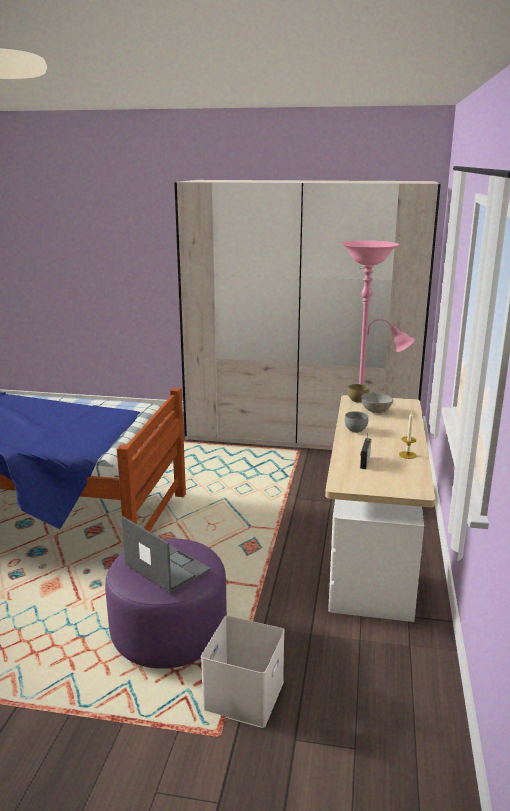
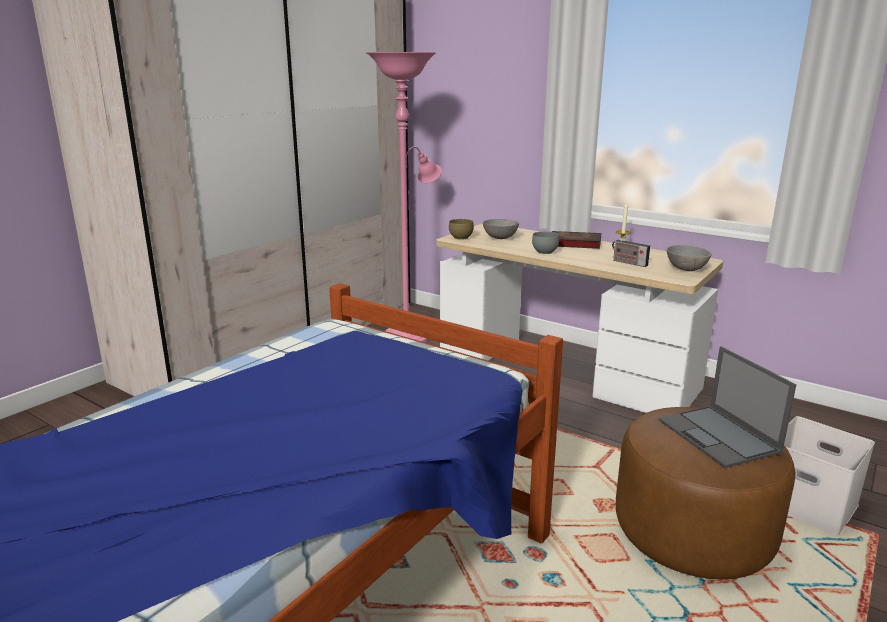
camera: 65 degrees left, 0 degrees up
(166, 567) = (719, 436): laptop -> laptop turned 90 degrees counterclockwise
(169, 634) = (693, 533): purple ottoman -> brown ottoman
(375, 485) = (686, 269): none -> grey bowl
(398, 436) = (573, 243): none -> book

